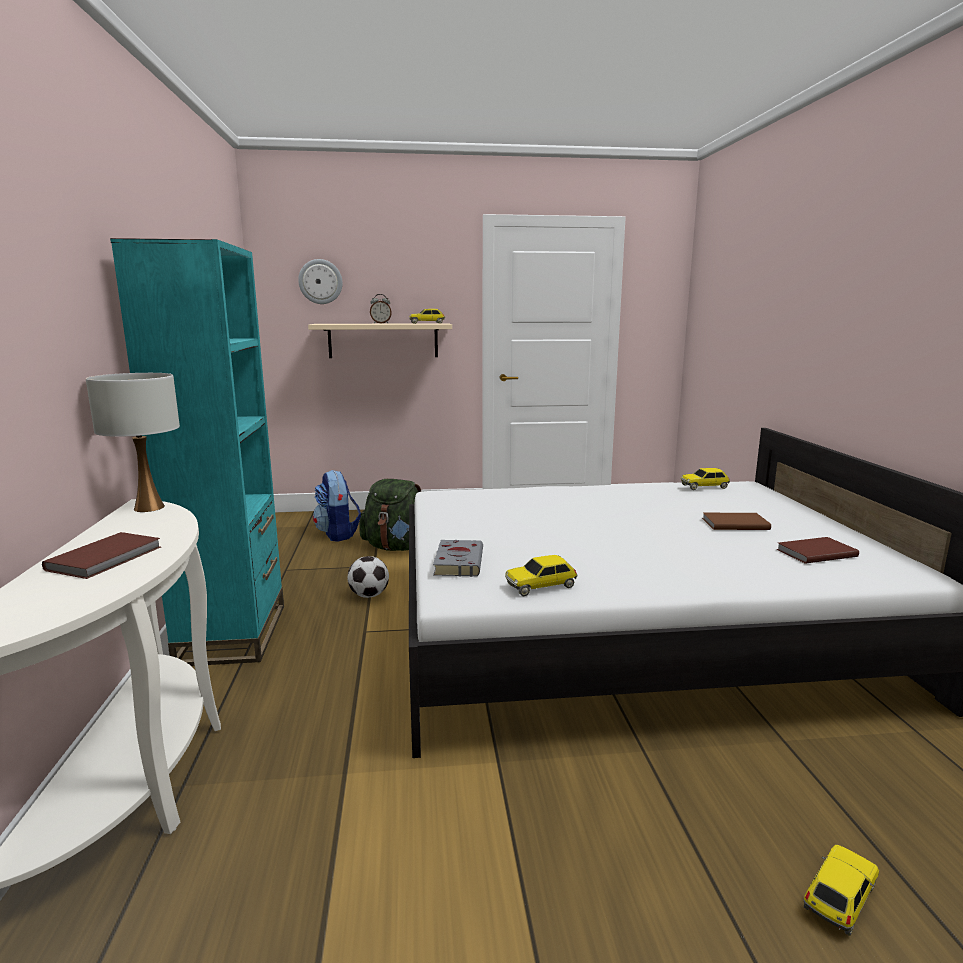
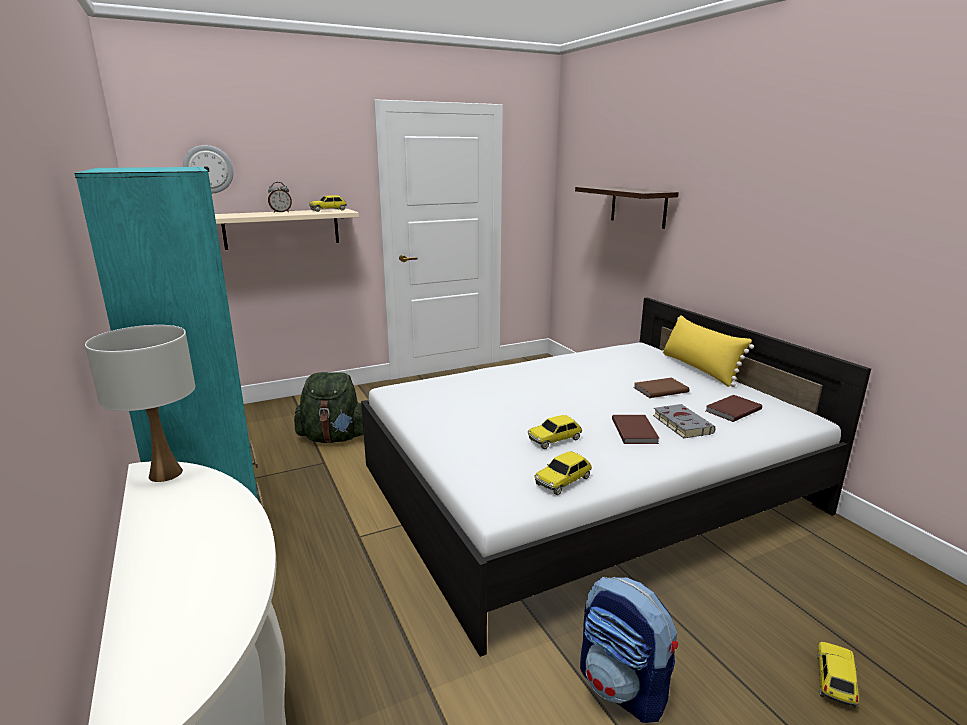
camera: 20 degrees left, 5 degrees up
(108, 558) = (193, 555): brown book -> brown book (635, 431)
(338, 534) = (264, 432): backpack -> backpack (623, 688)
(369, 595) = (339, 496): football -> none
(458, 562) = (476, 467): grey book -> grey book (681, 424)
(704, 486) = (612, 353): toy car -> toy car (554, 439)
(762, 320) = (638, 206): none -> shelf
(807, 511) = (699, 369): none -> yellow pillow

